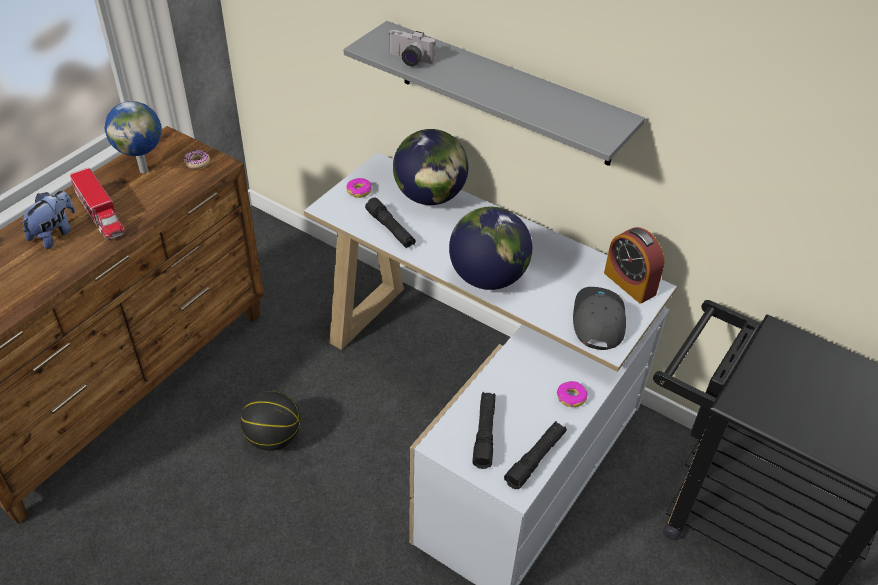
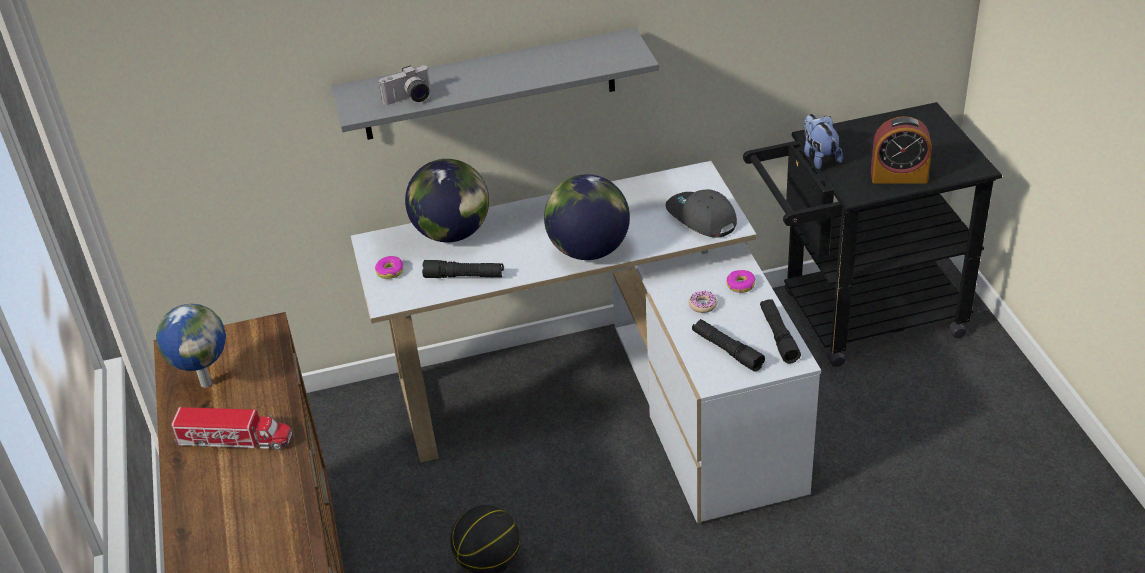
camera: 45 degrees left, 5 degrees down
(55, 234) = (224, 485): plush toy -> plush toy (819, 157)
(197, 162) = (244, 342): donut -> donut (702, 305)
(629, 283) = (682, 181): alarm clock -> alarm clock (899, 176)

